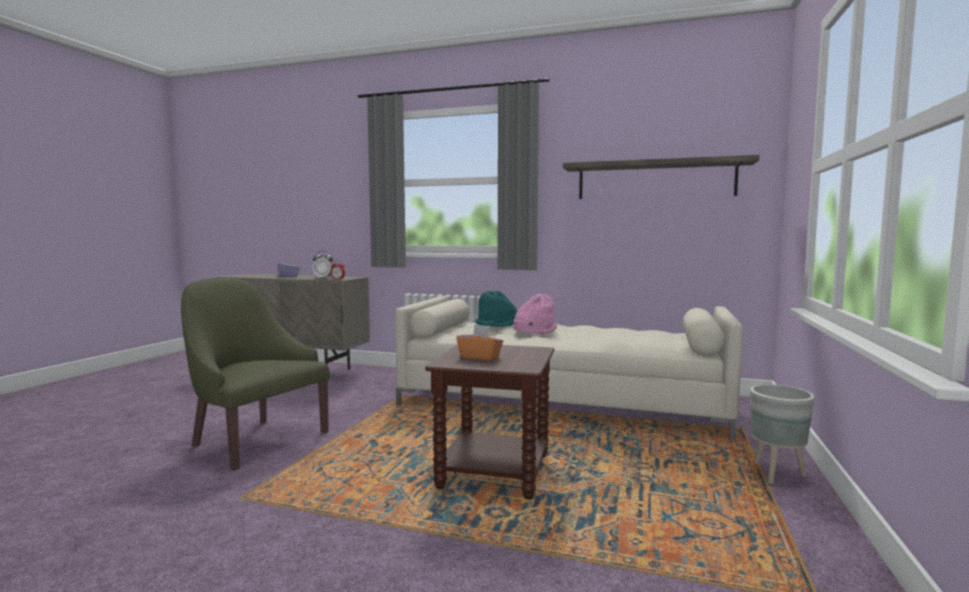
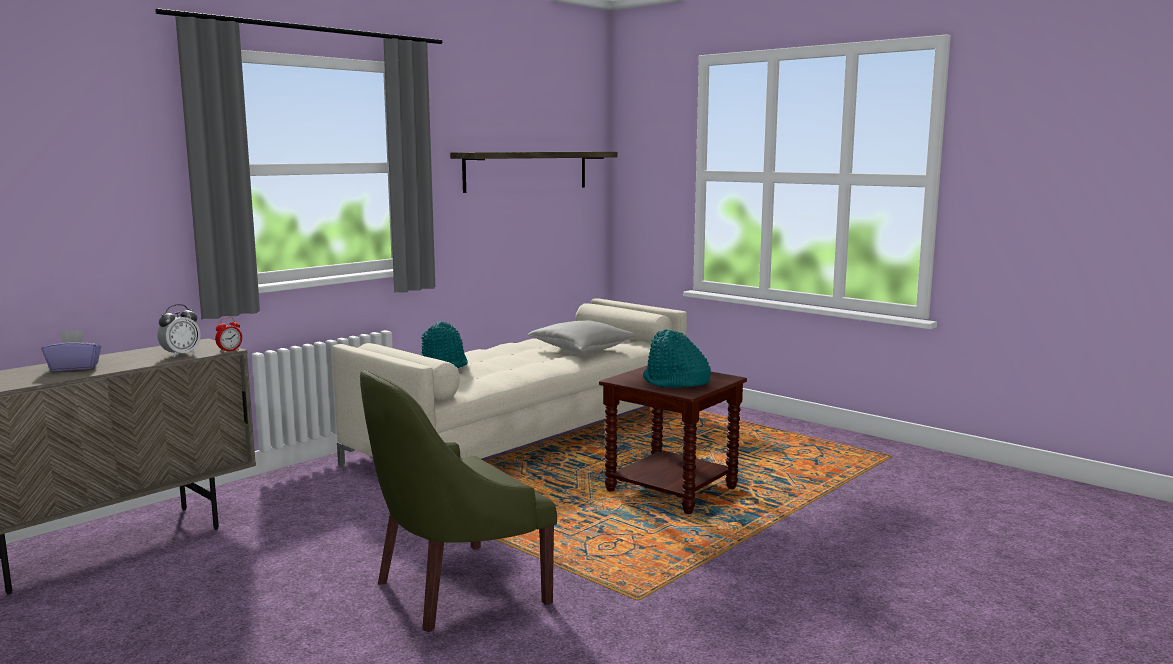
camera: 65 degrees left, 5 degrees up
(480, 357) = (675, 382): orange tissue box -> turquoise hat
(534, 331) = (506, 360): pink hat -> none
(613, 340) = (582, 350): none -> grey pillow
(777, 474) = (748, 419): grey planter -> none

